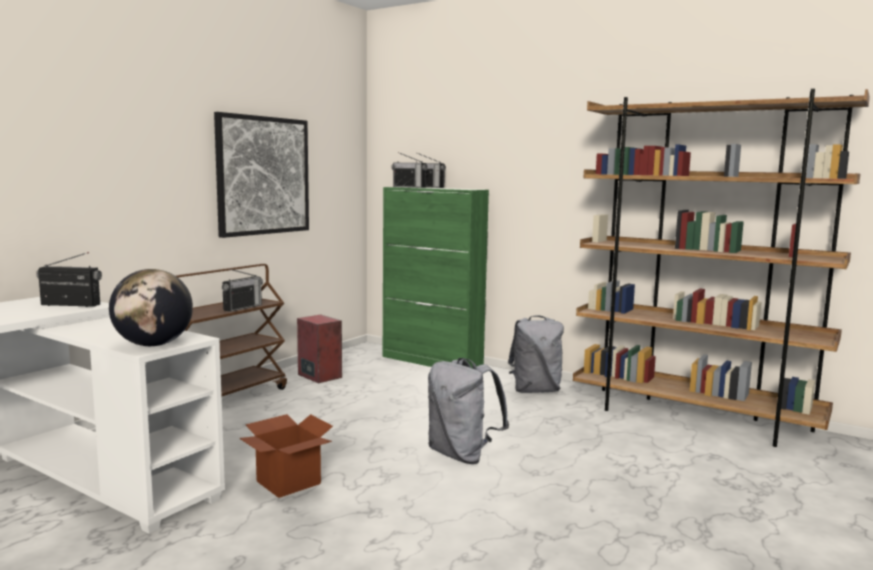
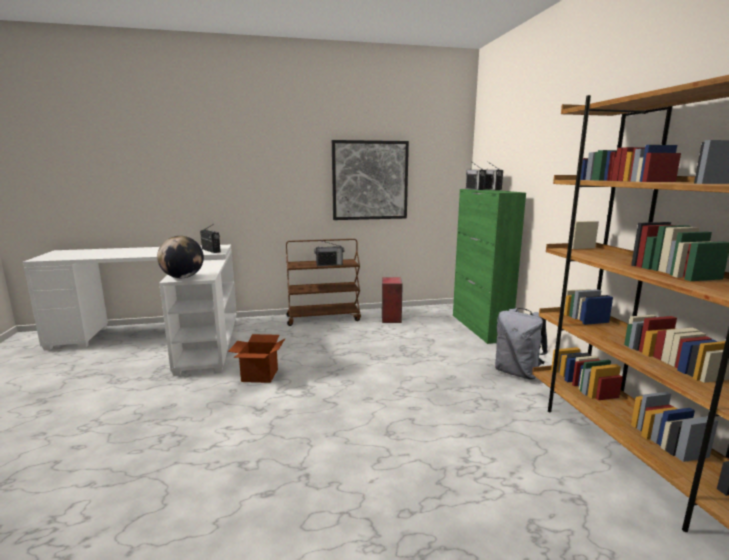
camera: 45 degrees right, 5 degrees up
(462, 455) = (369, 399): grey backpack -> none

